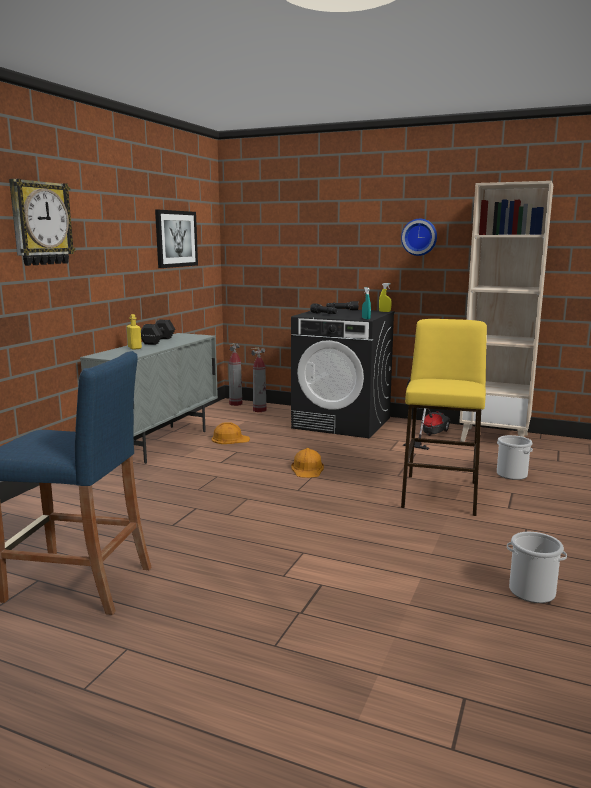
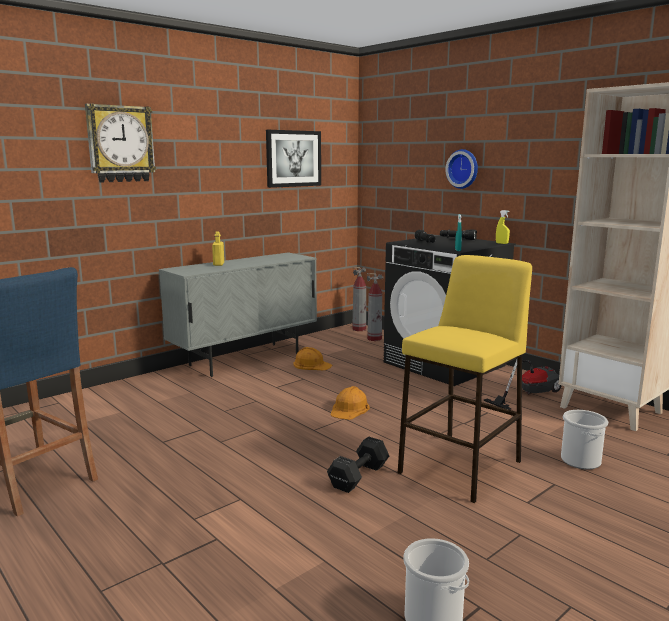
camera: 25 degrees right, 0 degrees up
(157, 341) = (251, 259): black dumbbell -> black dumbbell (357, 477)
(419, 237) = (546, 157): wall clock -> wall clock (463, 169)

